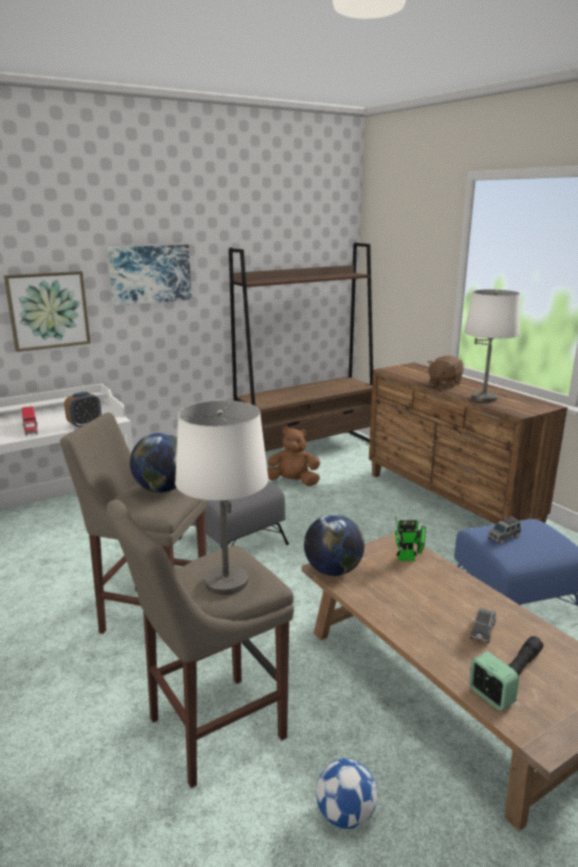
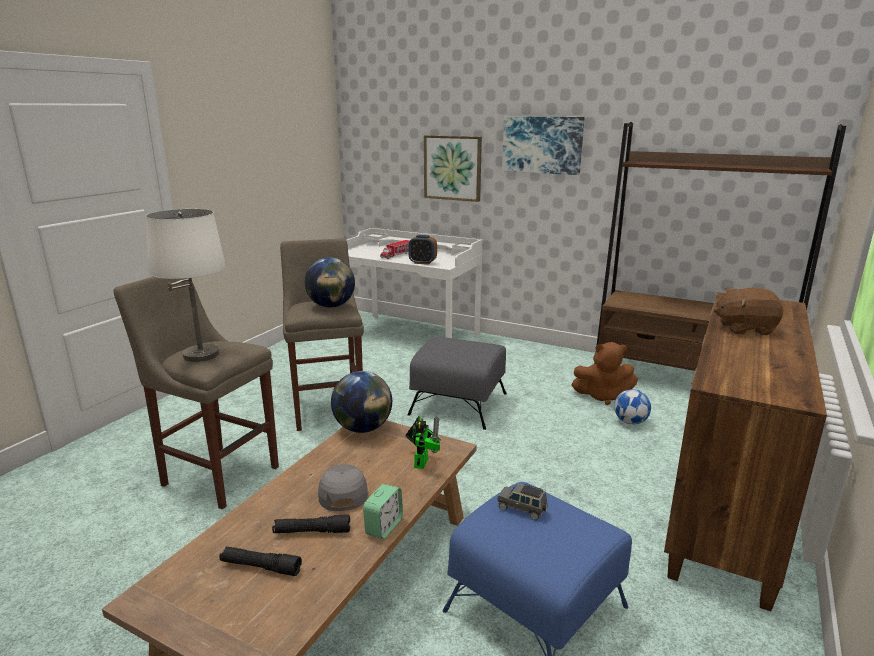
camera: 60 degrees right, 0 degrees up
(292, 482) = (603, 396): brown plush toy -> brown plush toy turned 120 degrees clockwise
(345, 814) = (150, 562): football -> football (630, 422)
(409, 558) = (422, 461): toy robot -> toy robot turned 135 degrees counterclockwise
(432, 605) = (342, 492): none -> grey cap
(482, 631) = (312, 531): grey toy car -> black flashlight
(484, 398) = (734, 356): white table lamp -> none
(491, 696) = (204, 554): alarm clock -> alarm clock (384, 526)

